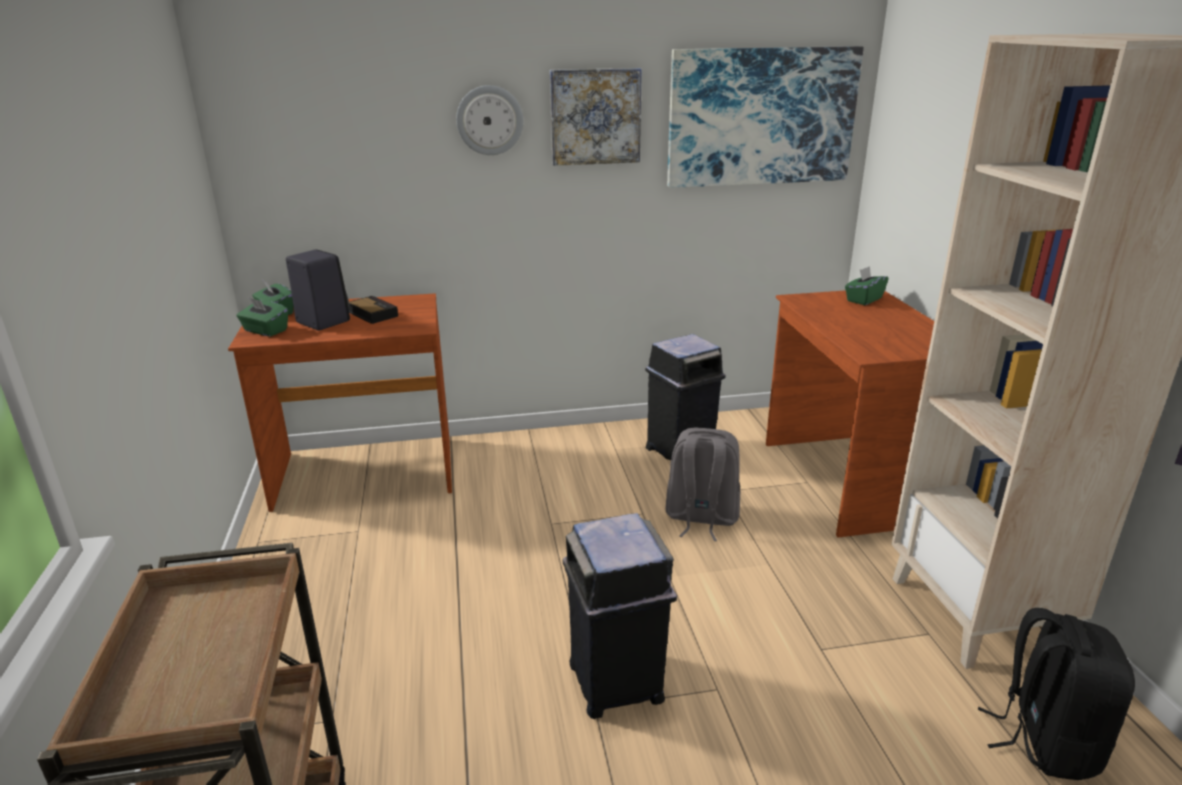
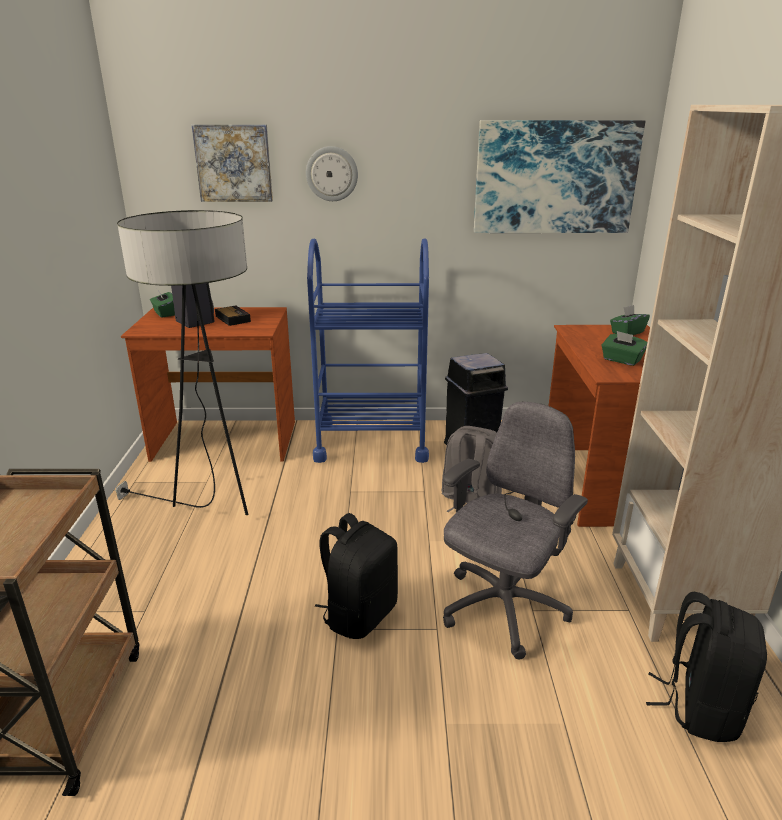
camera: 10 degrees right, 0 degrees up
(265, 331) = (151, 325): green tissue box -> green tissue box (621, 360)
(380, 559) = (215, 503): none -> floor lamp
(556, 455) = (371, 441): none -> blue cart
(595, 116) = (415, 173): picture -> picture (234, 163)
(616, 684) = (359, 614): black trash can -> black backpack
(786, 653) = (502, 610): none -> grey office chair

